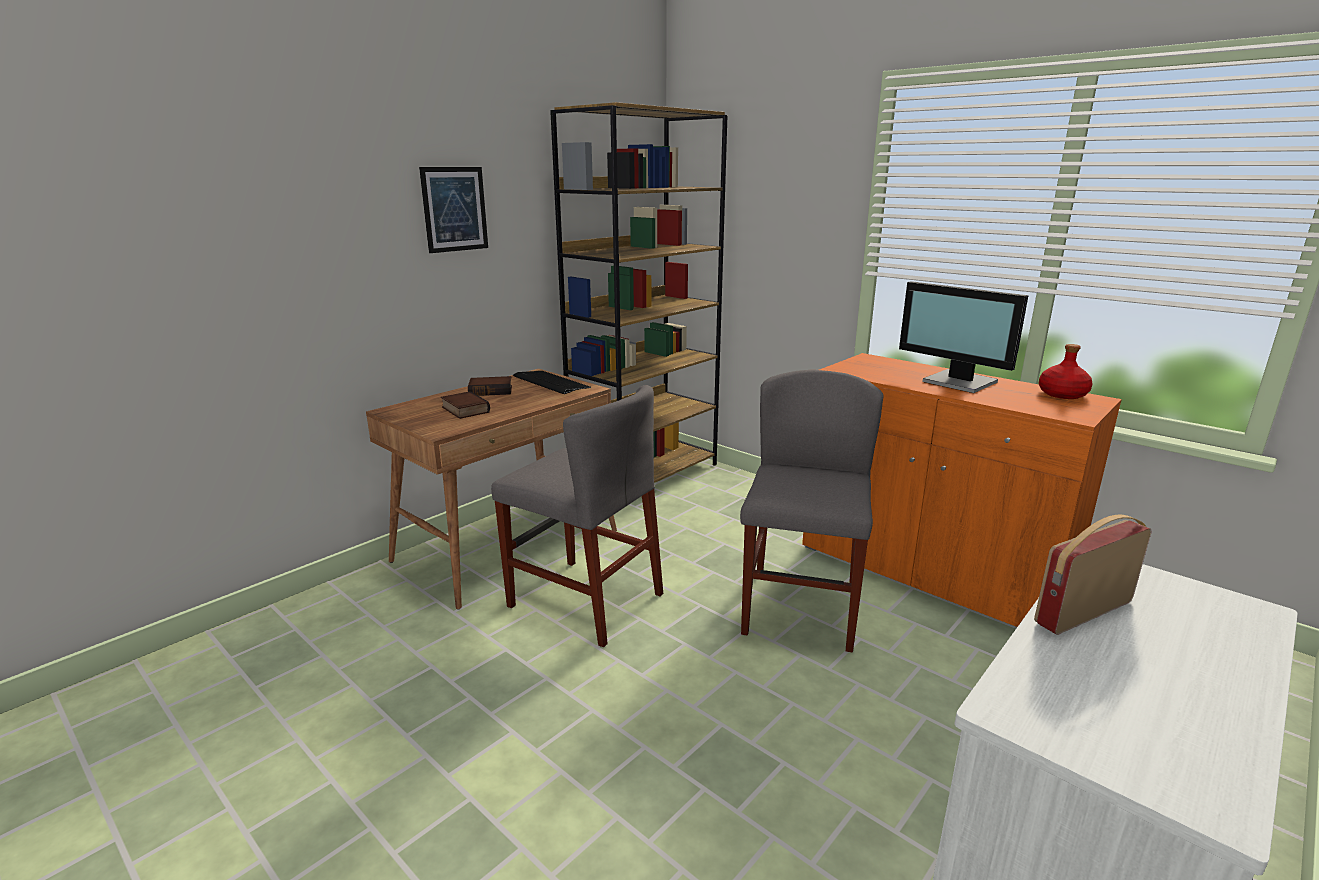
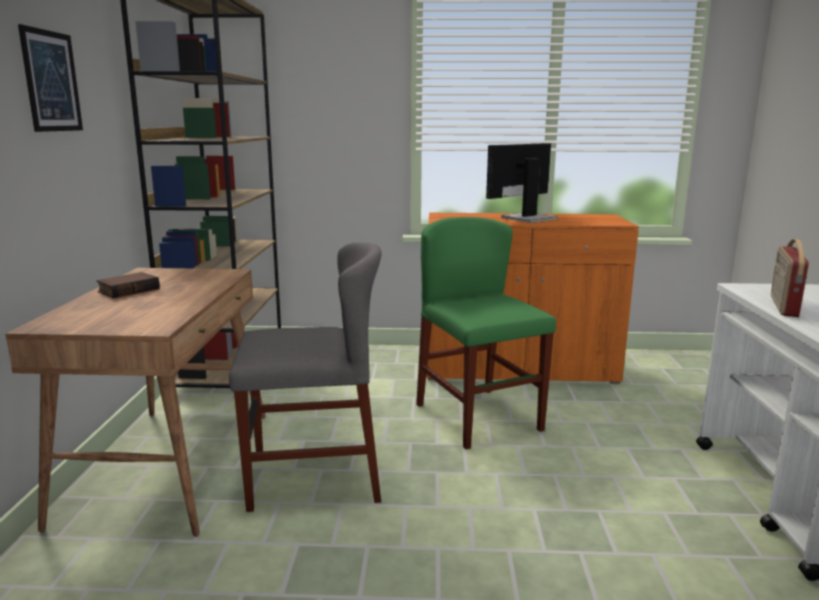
camera: 40 degrees left, 5 degrees down
(464, 410) = (137, 308): book -> none
(551, 383) = (181, 275): keyboard -> none
(801, 607) = (478, 417): grey chair -> green chair
(959, 383) = (526, 218): monitor -> monitor turned 135 degrees clockwise
(1062, 394) = (588, 216): red bottle -> none

